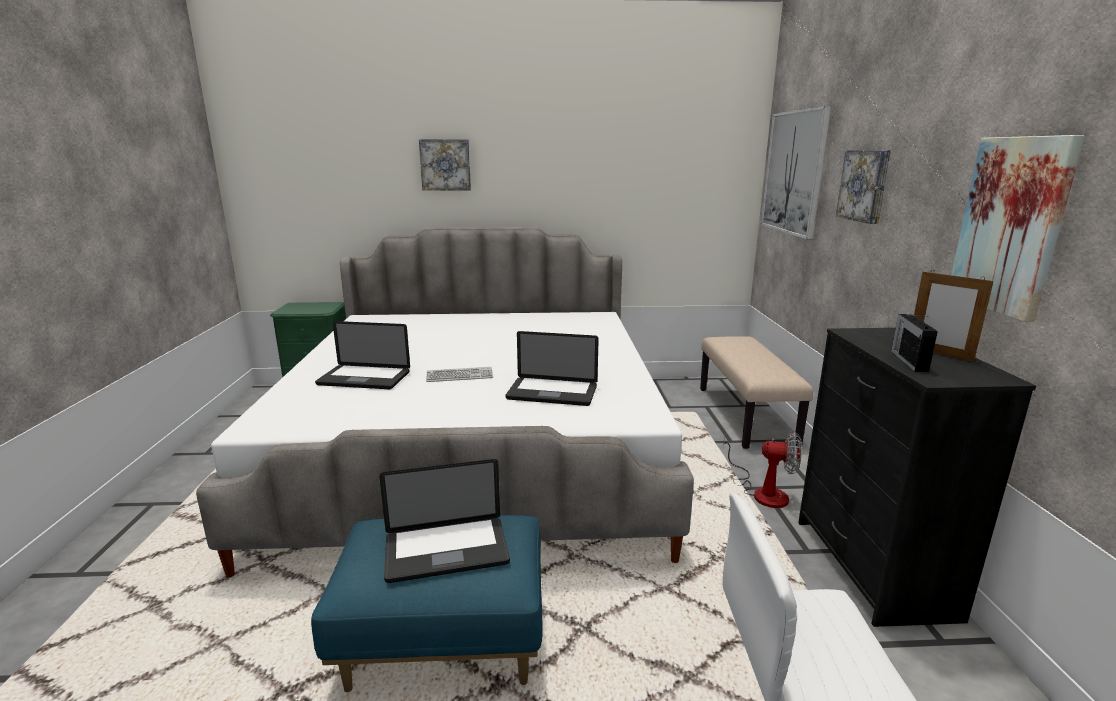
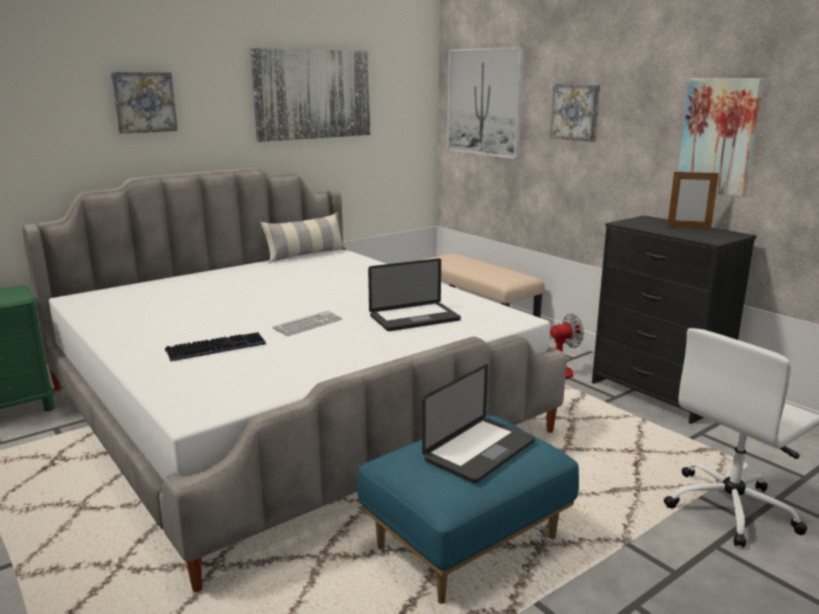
camera: 35 degrees left, 0 degrees up
(364, 378) = (216, 348): laptop -> keyboard
(572, 313) = (306, 255): none -> pillow
(608, 161) = (313, 94): none -> picture
(908, 361) = (683, 233): radio -> none

